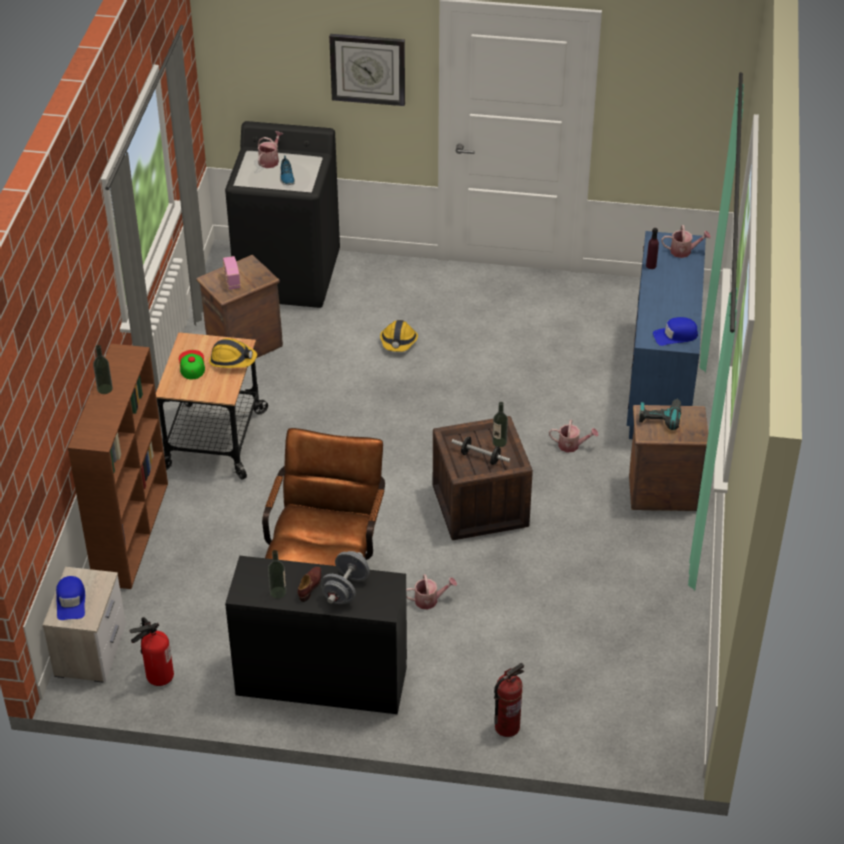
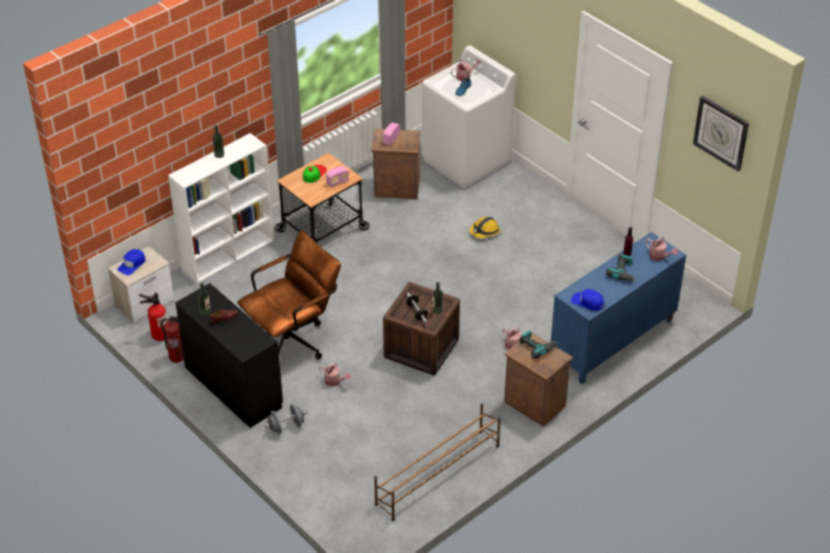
camera: 40 degrees right, 0 degrees up
(131, 531) = (229, 254): brown bookcase -> white bookcase
(232, 360) = (337, 182): hard hat -> radio
(288, 276) = (466, 161): black washing machine -> white washing machine
(345, 589) = (238, 331): grey dumbbell -> grey dumbbell (286, 427)
(368, 69) = (539, 41): wall clock -> wall clock (721, 132)
(507, 726) = (296, 471): fire extinguisher -> fire extinguisher (177, 357)
(656, 630) = (437, 474): none -> brown shoe rack
(670, 286) = (623, 272): none -> power drill

